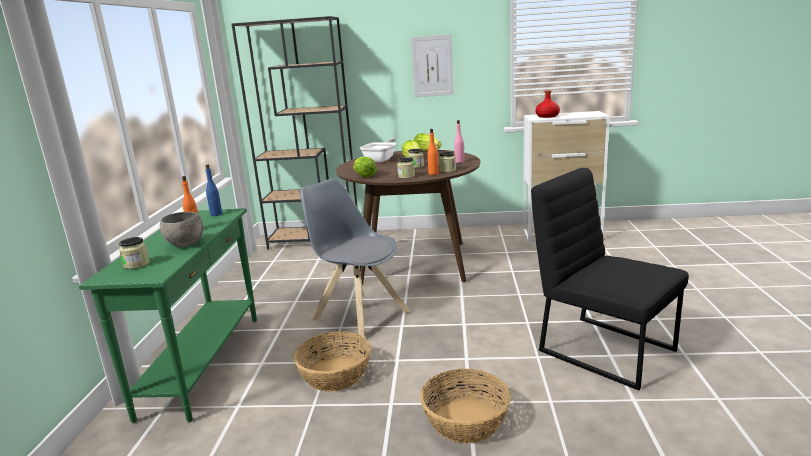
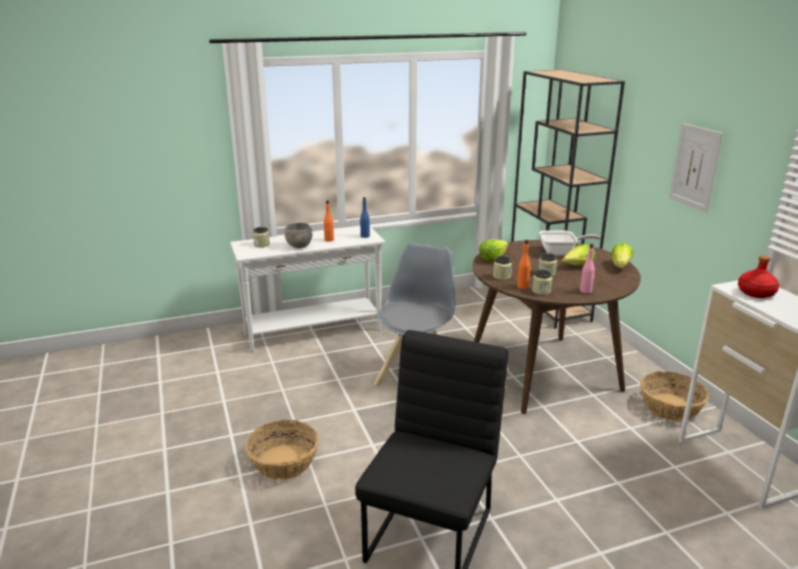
camera: 65 degrees right, 5 degrees up
(202, 363) = (314, 331): green console table -> white console table
(334, 374) = (322, 387): basket -> basket (670, 407)

